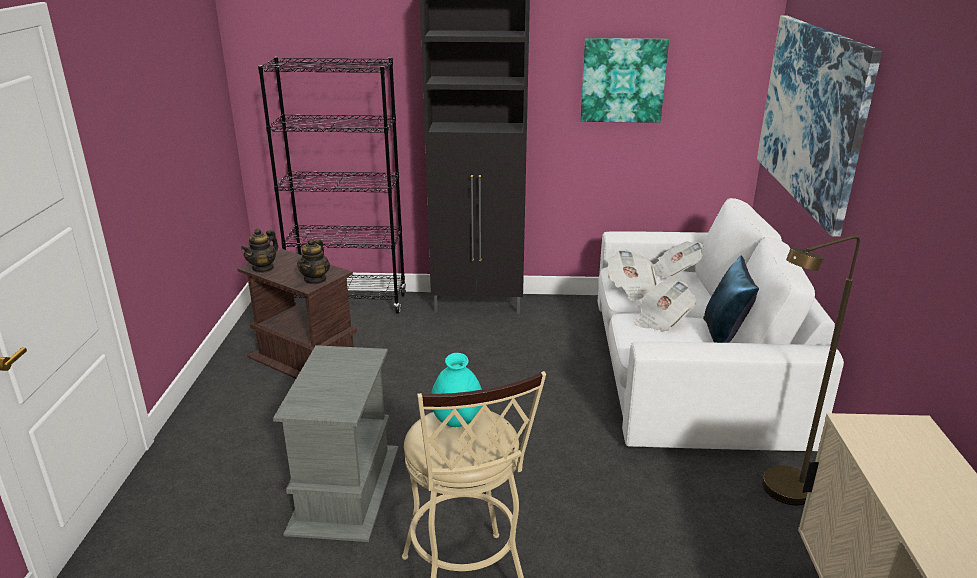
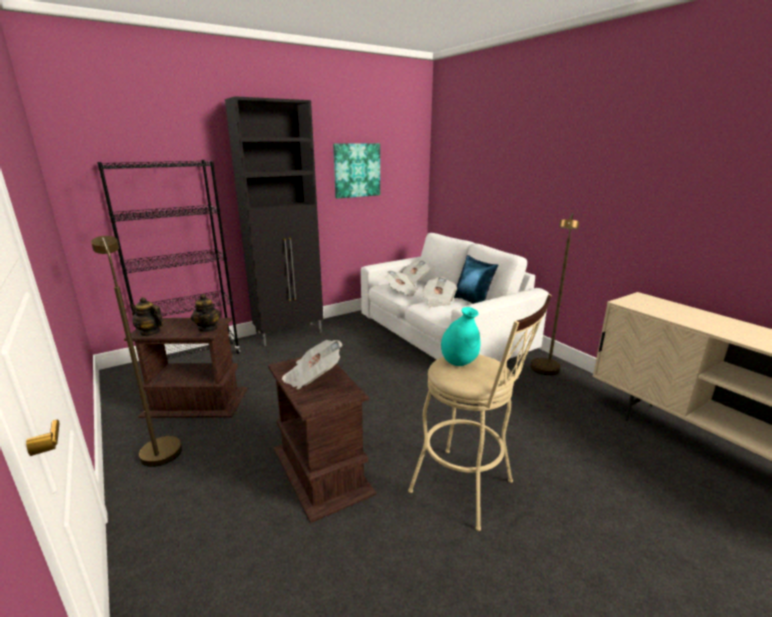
camera: 35 degrees left, 5 degrees down
(236, 396) = (158, 448): none -> brown floor lamp
(263, 268) = (150, 332): teapot -> teapot turned 120 degrees clockwise
(335, 377) = (312, 377): none -> newspaper
(345, 489) = (322, 470): grey side table -> brown side table
(812, 115) = (476, 174): picture -> none

